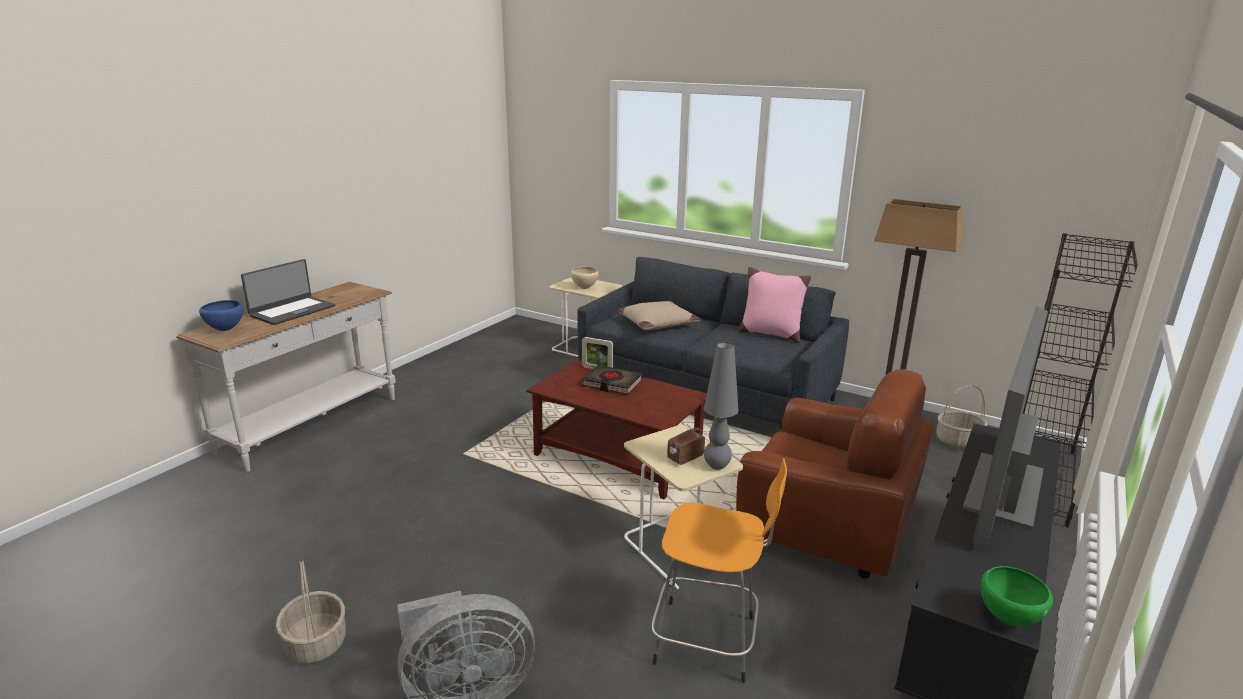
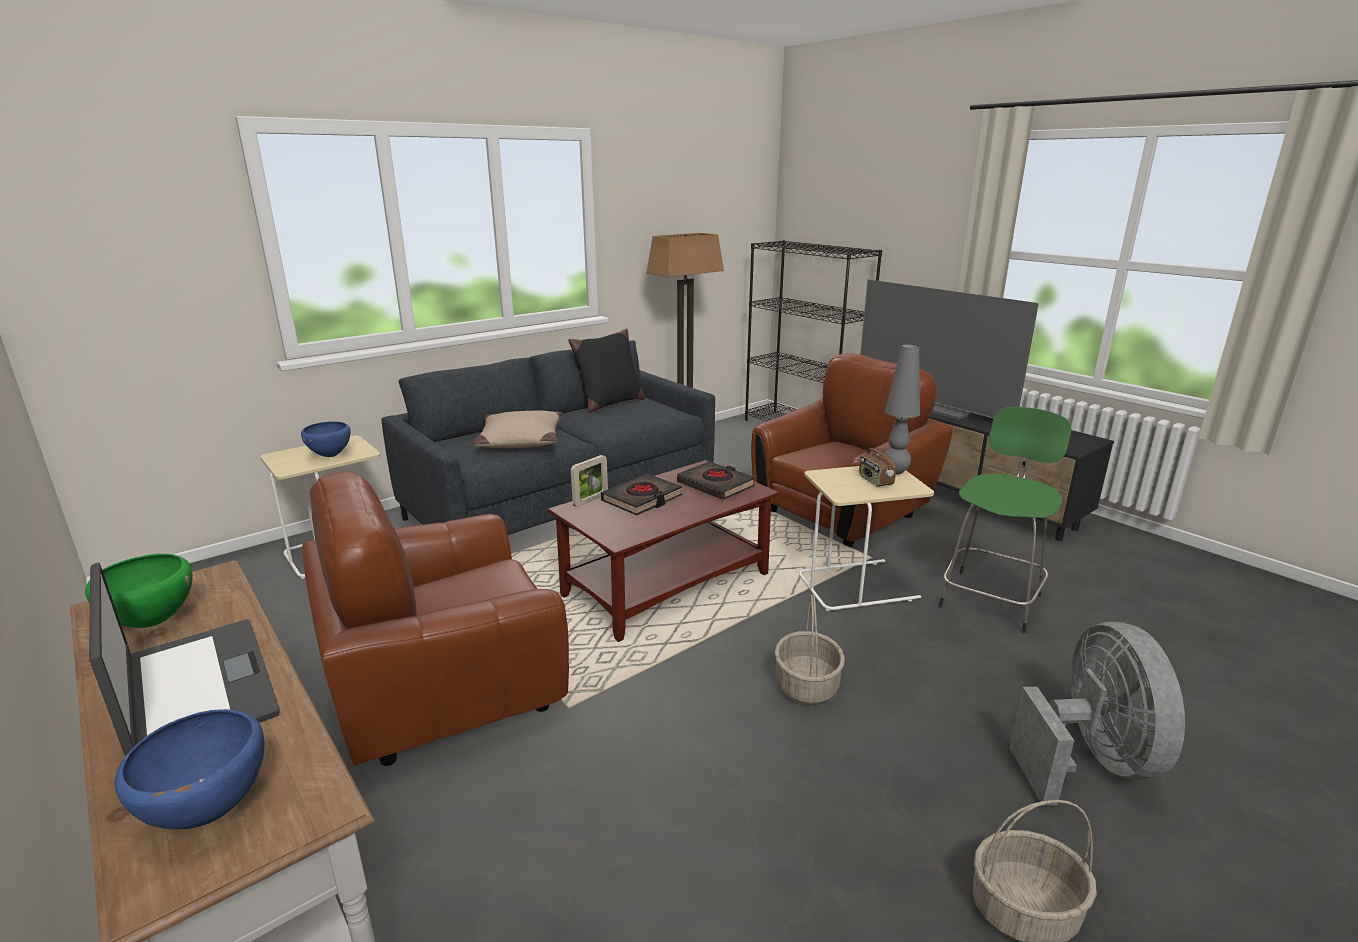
camera: 70 degrees left, 0 degrees up
(467, 416) = (444, 690): none -> brown armchair
(585, 288) = (331, 456): beige bowl -> blue bowl
(659, 404) = (716, 485): none -> black book
(709, 641) = (991, 599): orange stool -> green stool
(770, 334) = (609, 403): pink pillow -> black pillow
(957, 441) = (736, 435): basket -> basket (807, 686)
(1007, 619) = (1087, 439): green bowl -> green bowl (152, 623)

